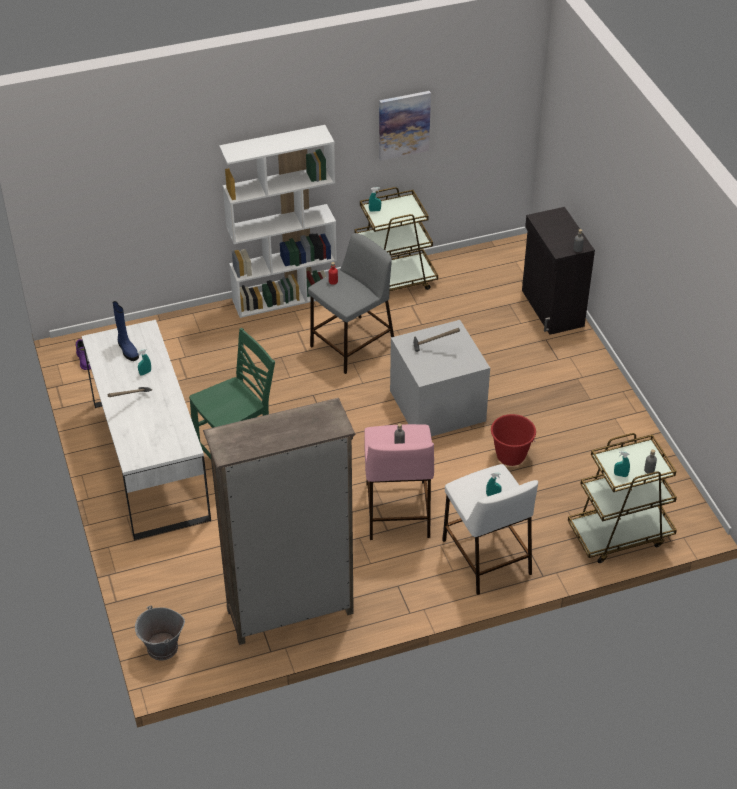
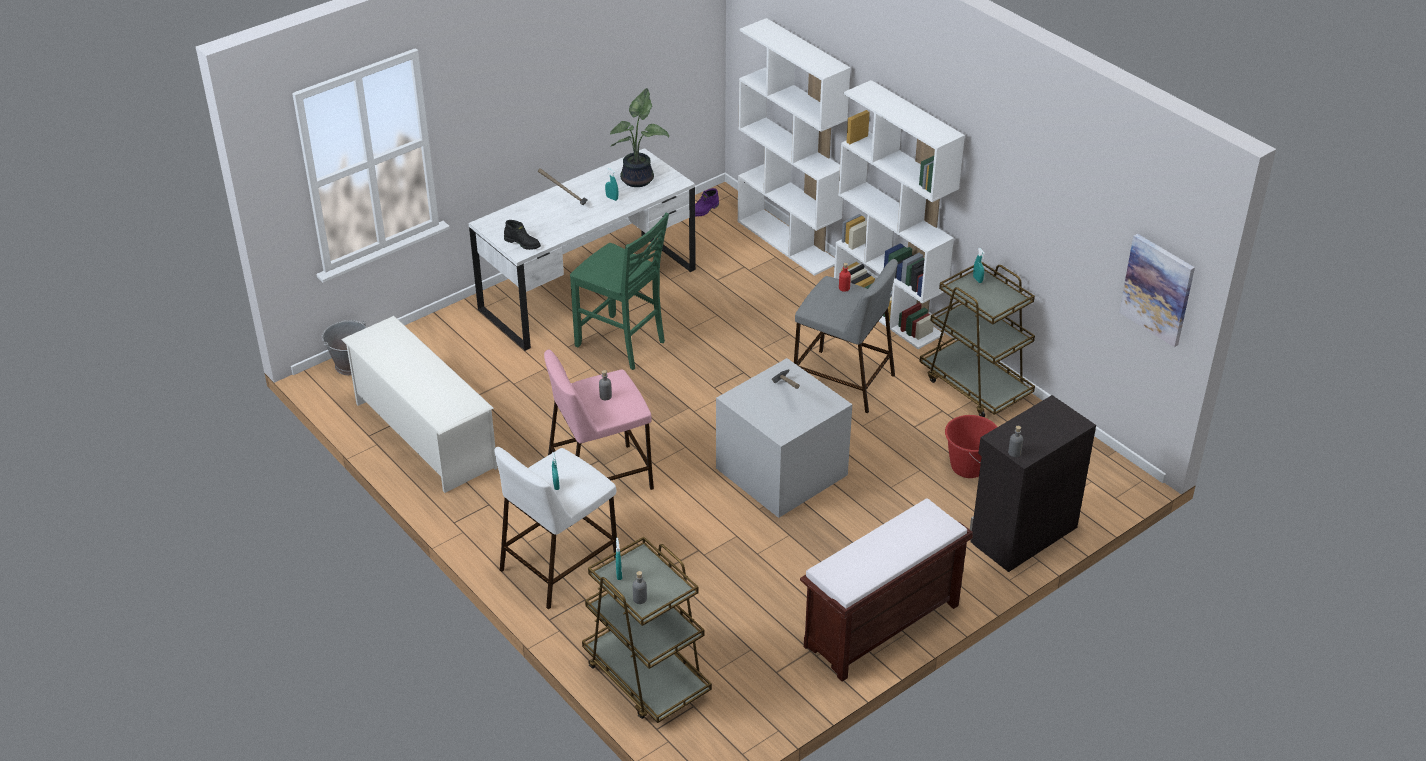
camera: 70 degrees right, 5 degrees down
(127, 350) = (639, 179): blue boot -> potted plant
(163, 324) = (788, 242): none -> white bookcase
(177, 443) = (523, 243): none -> black boot
(289, 611) = (424, 435): brown bookcase -> white shoe rack
(403, 124) = (1043, 203): picture -> picture (1157, 289)
(510, 456) = (730, 551): red bucket -> red bucket (968, 467)
(613, 401) = (881, 627): none -> brown bench

